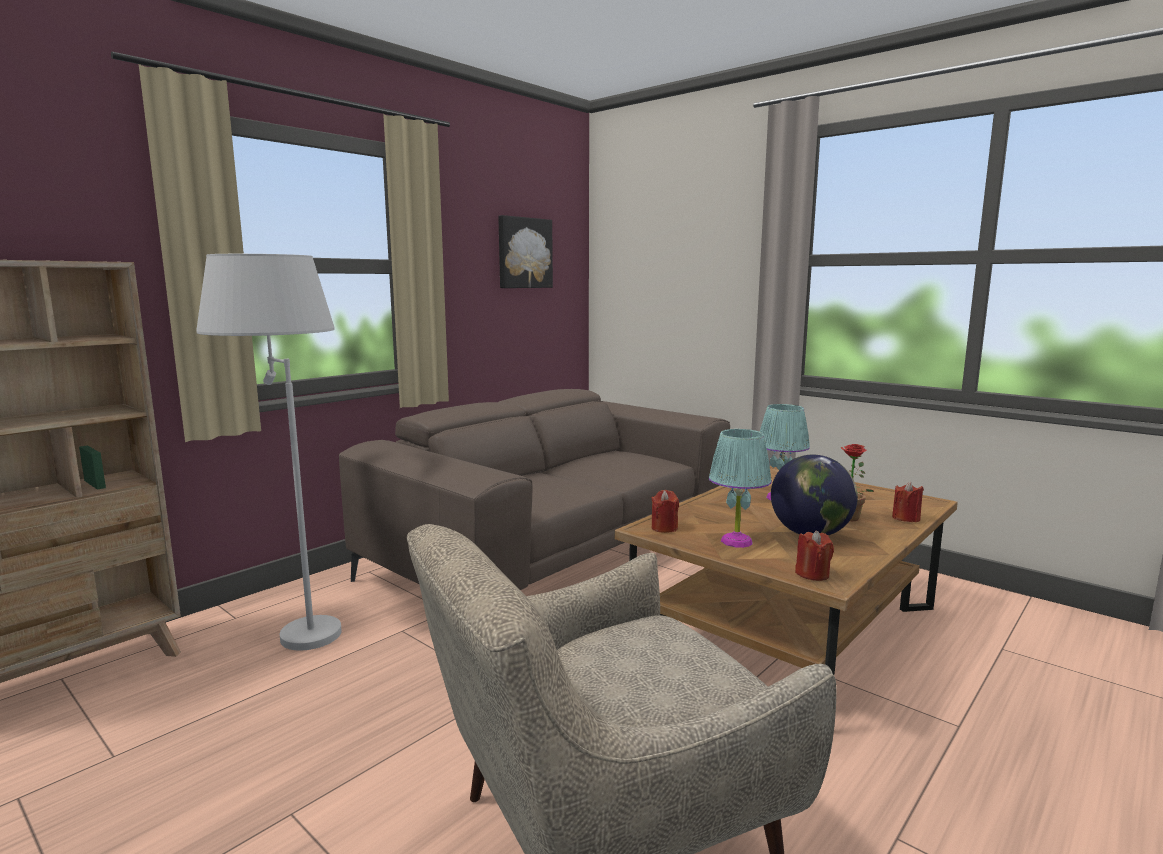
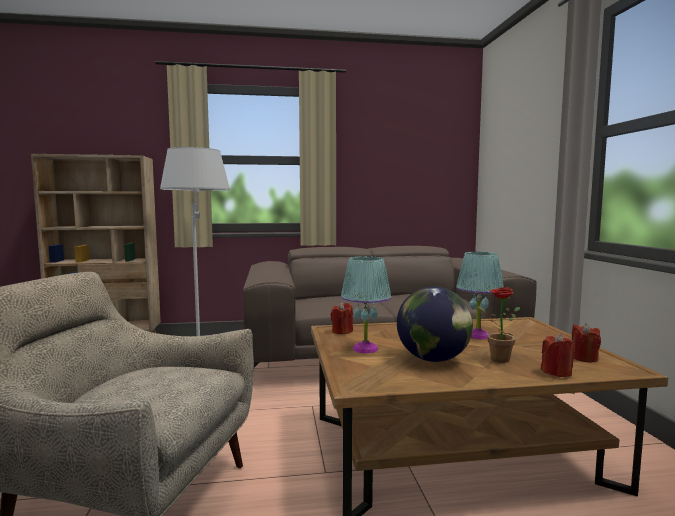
camera: 40 degrees right, 5 degrees down
(524, 253) = (413, 151): picture -> none
(812, 574) = (357, 378): red candle -> red candle (583, 358)

